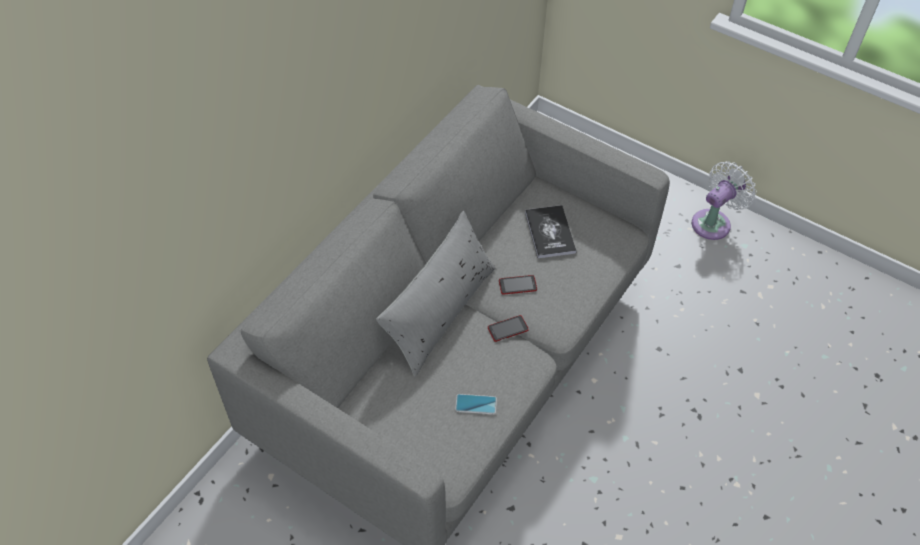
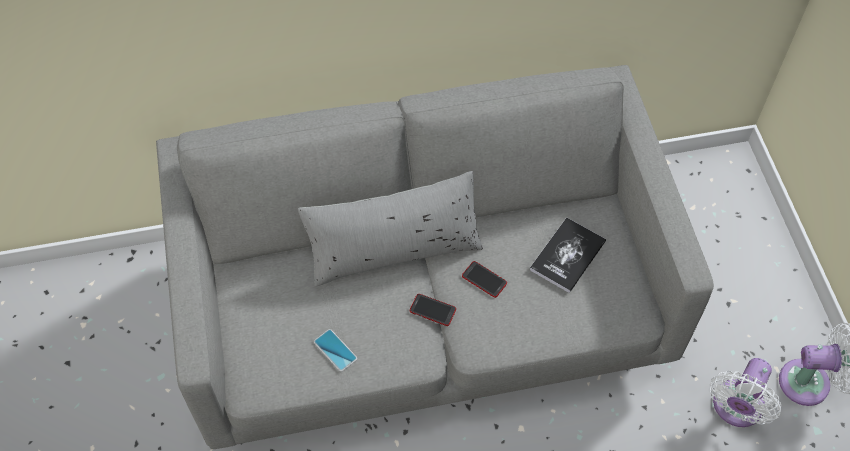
camera: 45 degrees right, 5 degrees up
(693, 267) = (735, 408): none -> white fan

